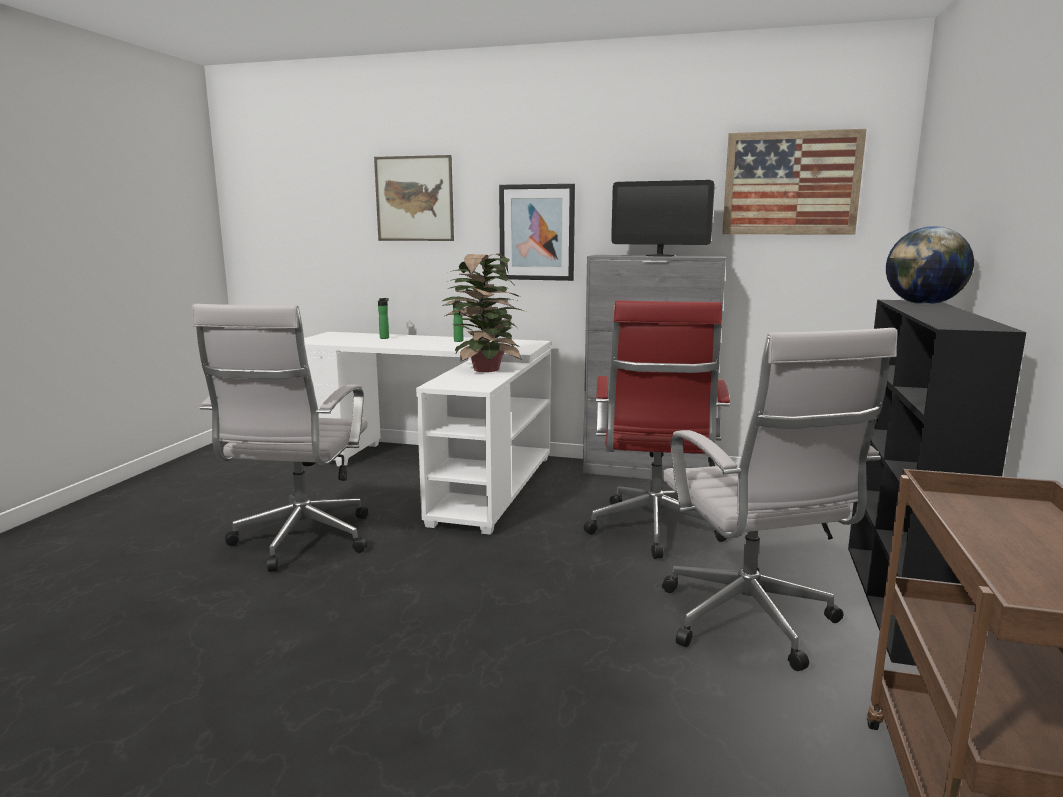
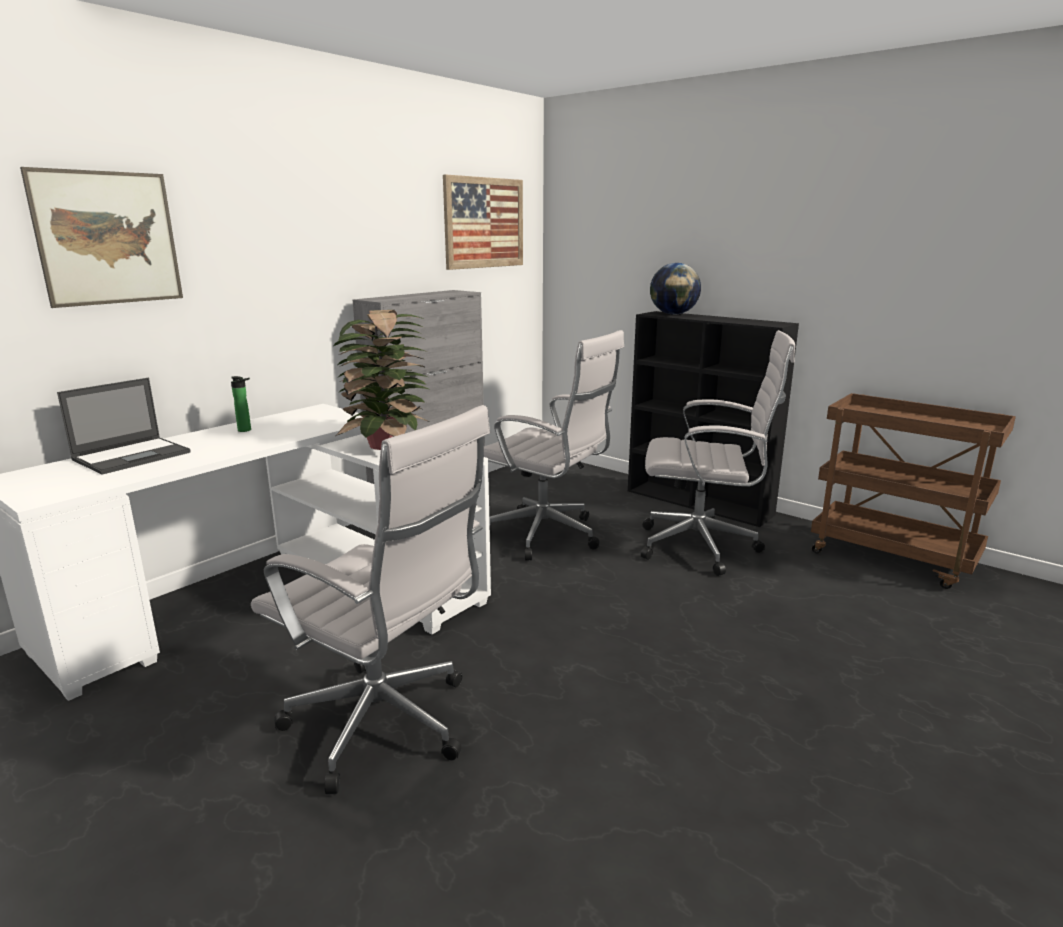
camera: 65 degrees left, 5 degrees up
(385, 338) = (133, 456): bottle -> laptop
(537, 232) = (287, 279): picture -> none
(653, 531) = (548, 536): red office chair -> white office chair
(660, 255) = (423, 295): monitor -> none

